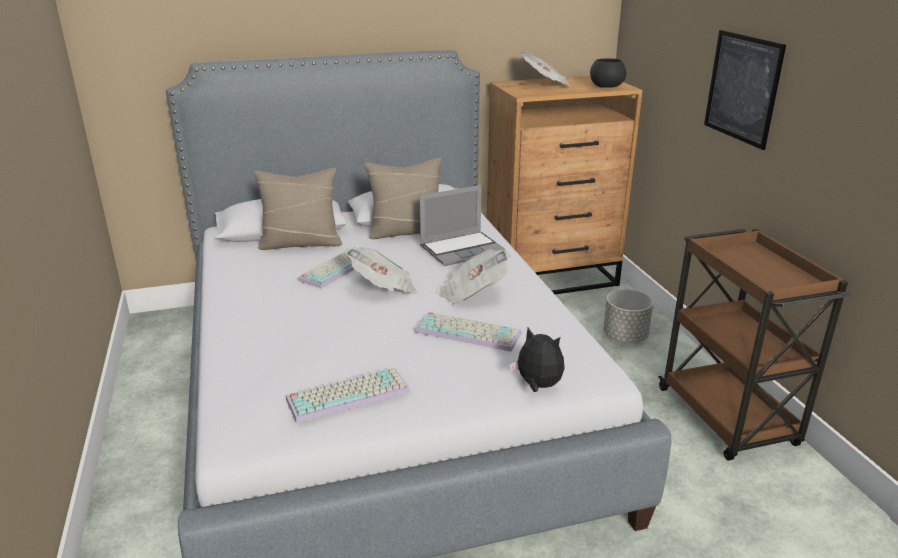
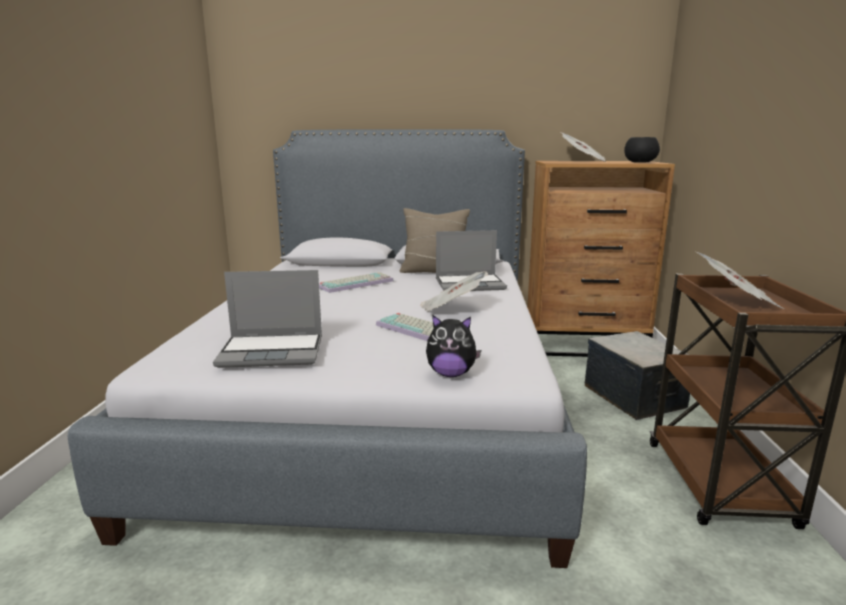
camera: 20 degrees right, 10 degrees down
(301, 243) = (344, 269): beige pillow -> none
(349, 394) = (273, 352): keyboard -> laptop
(383, 287) = (379, 297): newspaper -> newspaper (735, 301)
(537, 386) = (451, 374): plush toy -> plush toy turned 135 degrees clockwise
(625, 336) = (634, 397): grey planter -> storage box
(742, 88) = (759, 134): picture -> none

